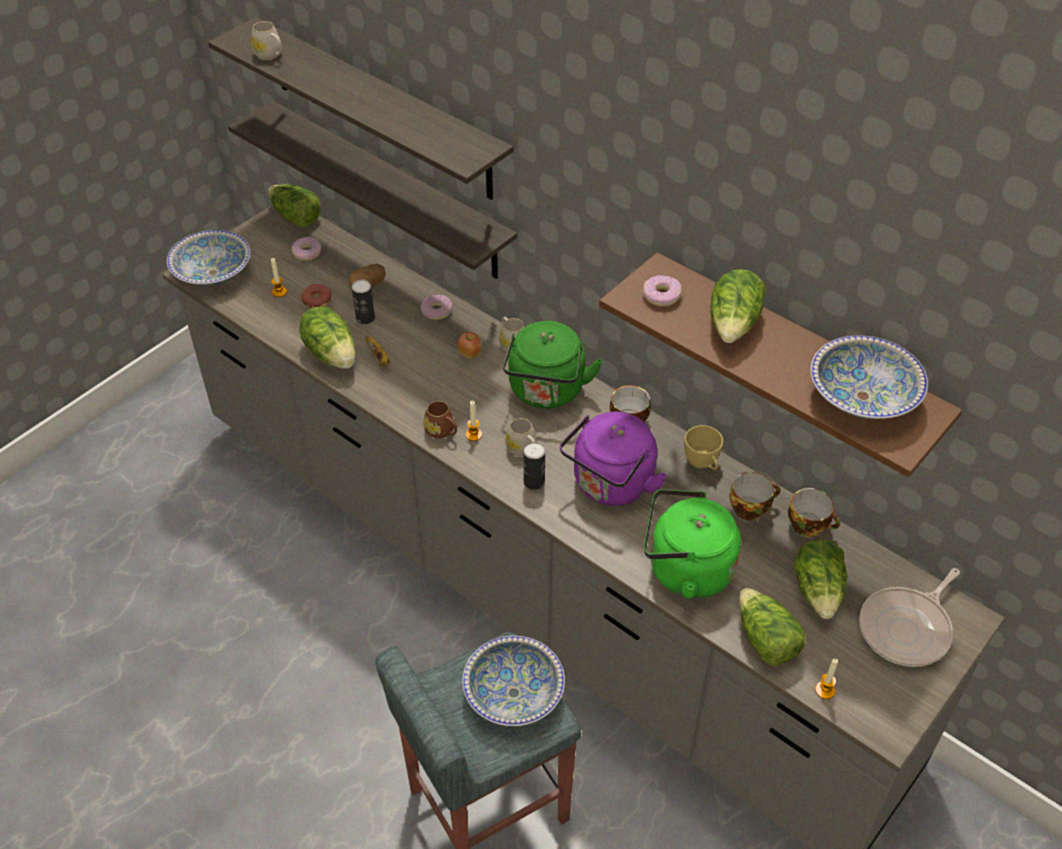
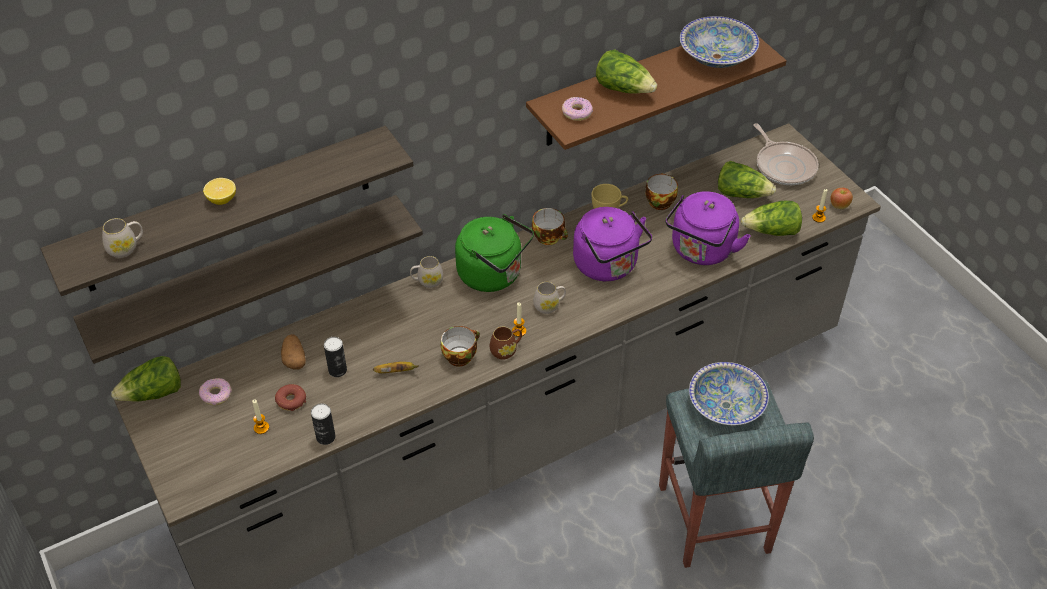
camera: 70 degrees left, 0 degrees up
(213, 273) = (197, 477): bowl -> none
(332, 353) = (371, 404): lettuce -> none
(353, 83) = (222, 199): none -> lemon
(437, 311) = (358, 319): donut -> none
(470, 354) = (424, 310): apple -> apple (839, 206)
(534, 482) = (585, 308): can -> can (325, 437)
(684, 570) = (701, 251): green kettle -> purple kettle
(809, 525) = (686, 178): cup -> cup (460, 355)

